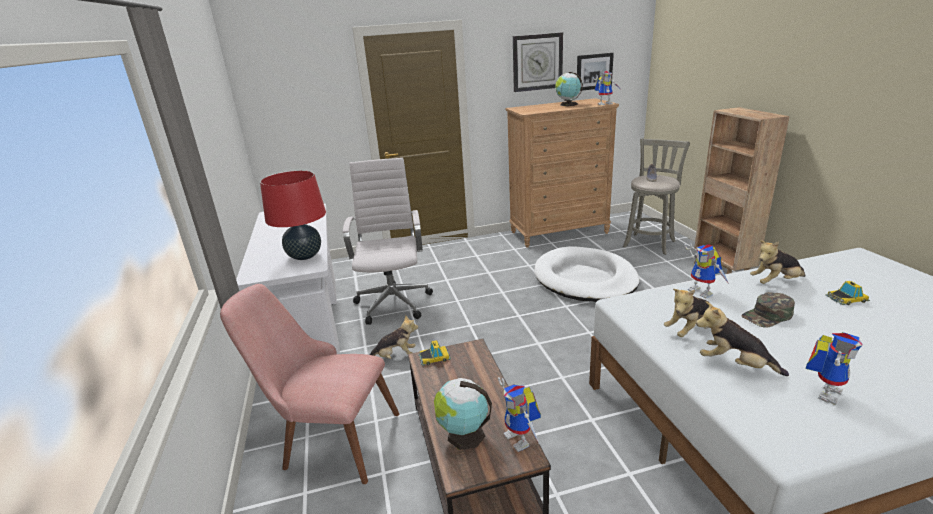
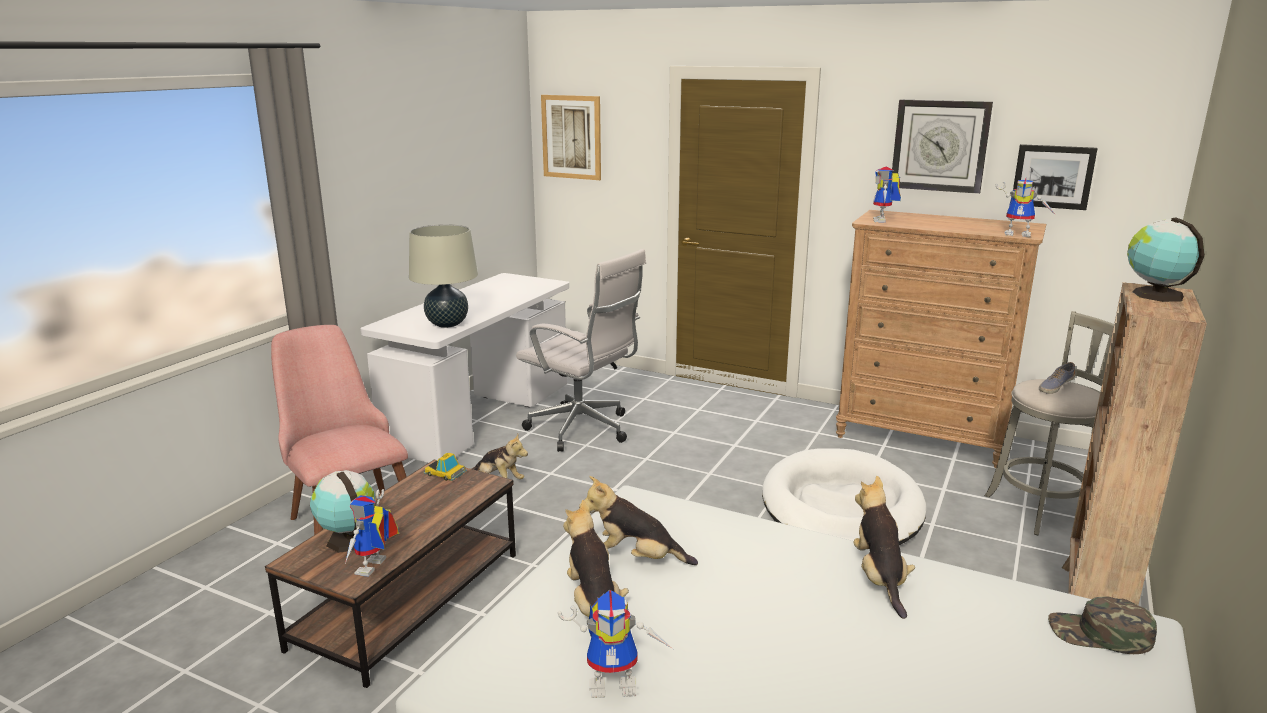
camera: 40 degrees right, 5 degrees down
(274, 93) = (571, 137): none -> picture
(305, 256) = (447, 324): red table lamp -> beige table lamp
(393, 302) = (584, 430): white office chair -> white office chair turned 90 degrees clockwise
(567, 104) = (963, 223): globe -> globe (1155, 295)
(704, 292) = (754, 537): toy robot -> toy robot (883, 221)
(767, 316) = (760, 598): green cap -> green cap (1099, 634)
(775, 282) = (879, 578): plush toy -> plush toy turned 60 degrees clockwise
(846, 298) = (928, 647): toy car -> none

